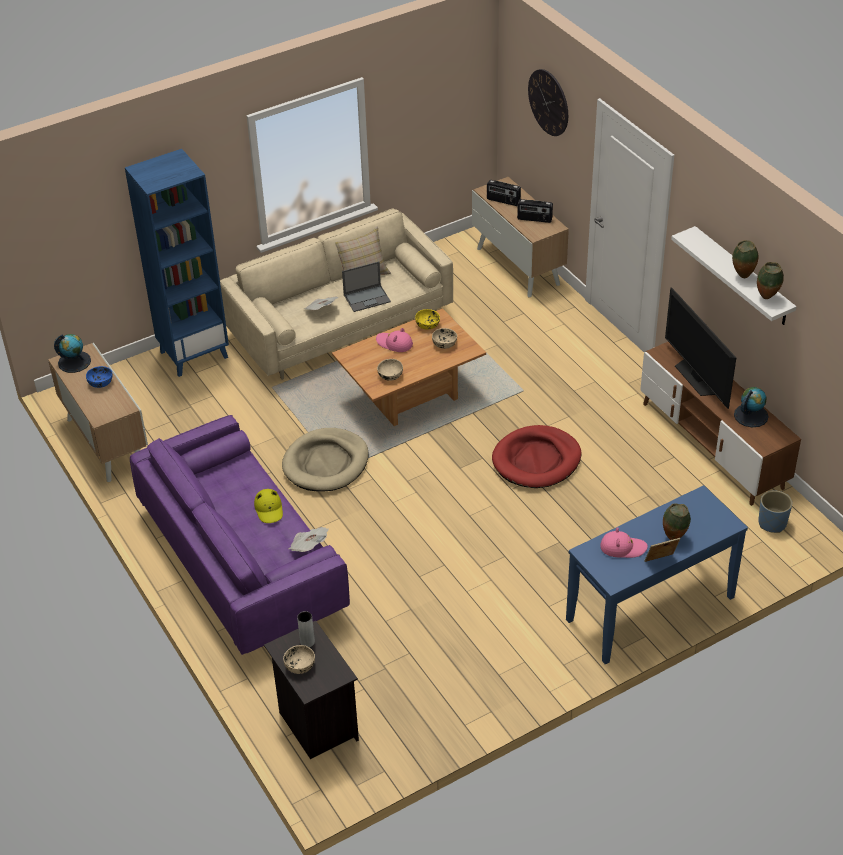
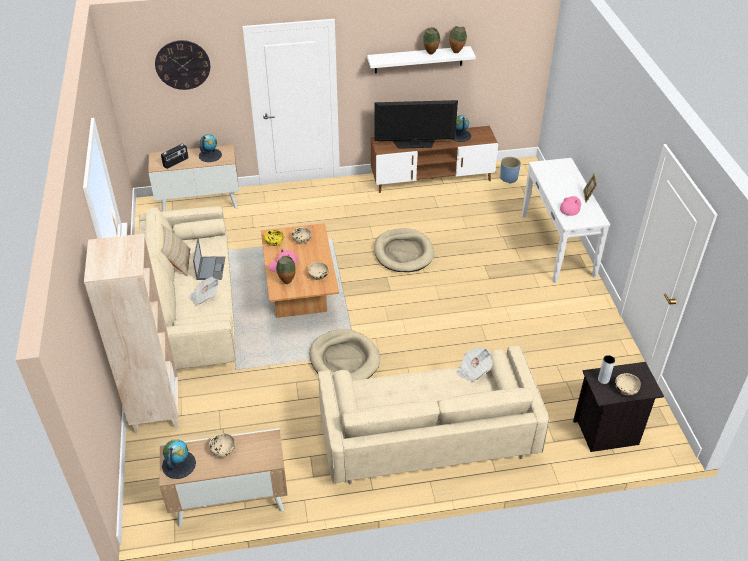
camera: 70 degrees left, 0 degrees up
(101, 382) = (223, 449): blue bowl -> beige bowl
(194, 354) = (156, 410): blue bookcase -> beige bookcase
(242, 562) = (427, 437): purple sofa -> beige sofa
(269, 509) = (421, 384): yellow hat -> none
(534, 219) = (210, 155): radio -> globe
(536, 460) = (403, 253): red dog bed -> beige dog bed
(651, 609) = (558, 245): blue console table -> white console table
(674, 537) = (569, 185): vase -> vase (286, 281)

